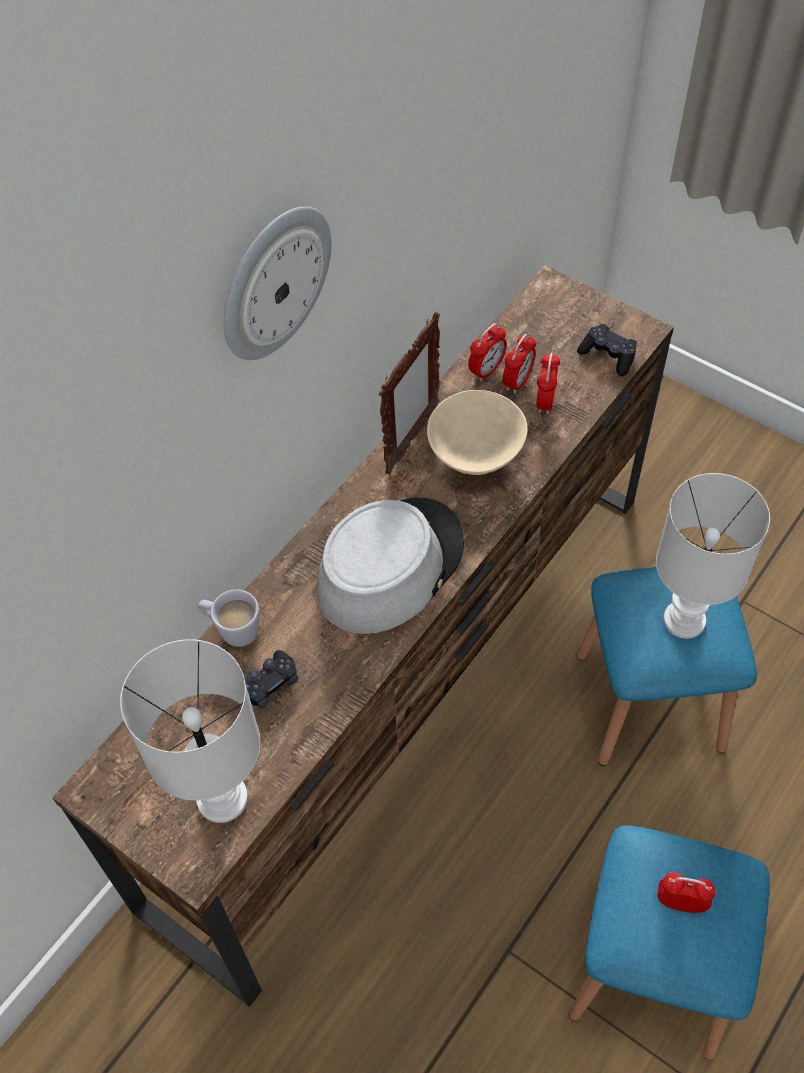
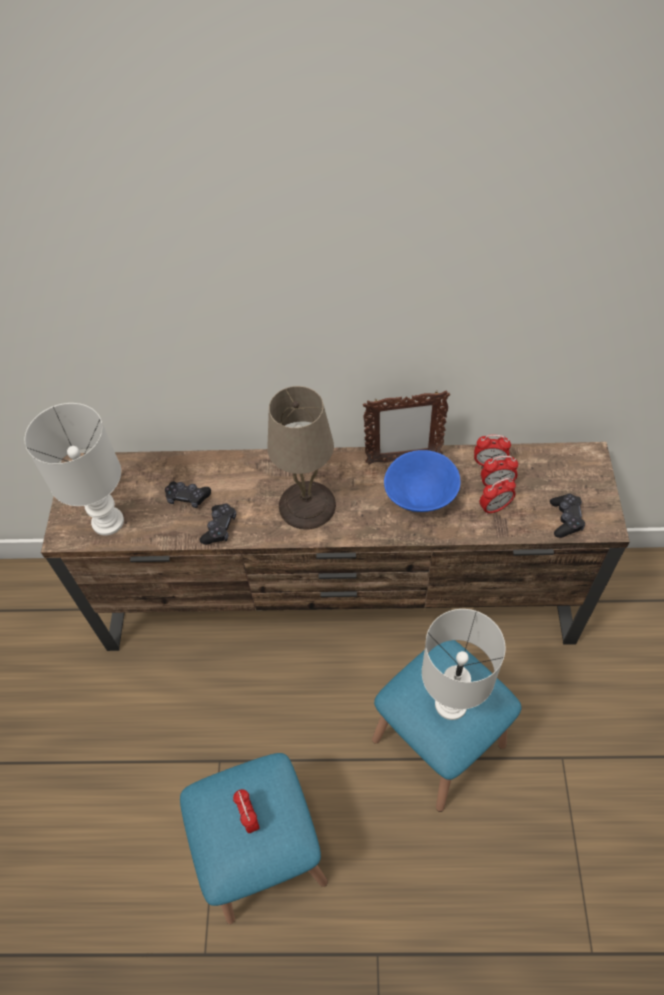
camera: 55 degrees right, 0 degrees up
(232, 629) = (209, 460): white mug -> none
(274, 282) = (302, 278): wall clock -> none
(345, 674) = (219, 528): none -> black game controller
(390, 566) = (306, 504): grey hat -> beige table lamp
(475, 456) = (419, 497): beige bowl -> blue bowl

